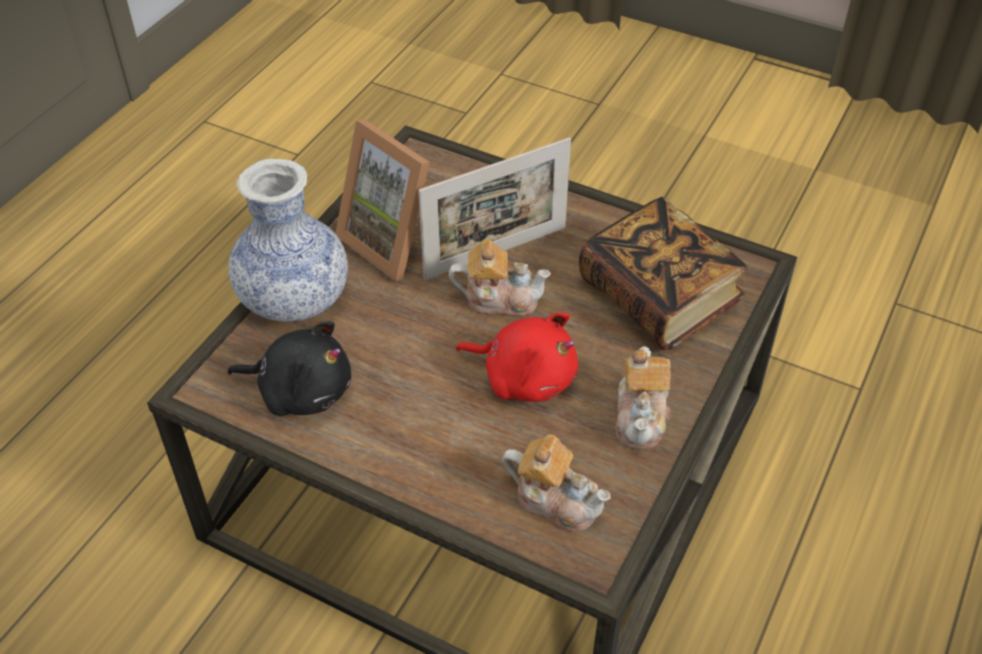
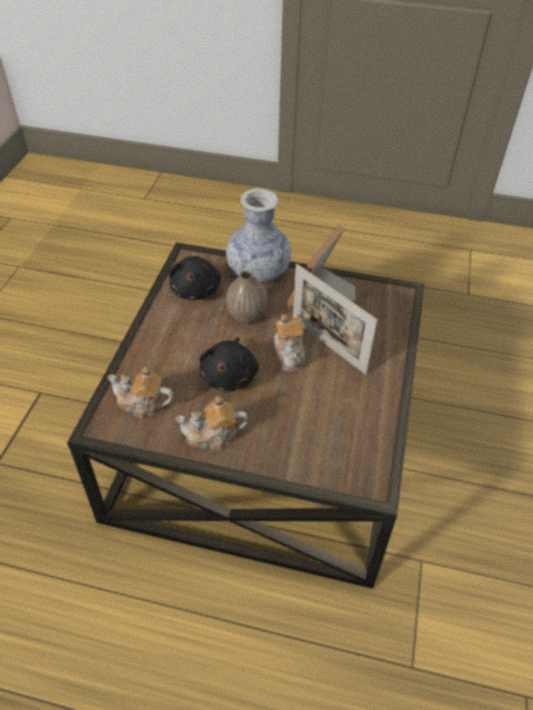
camera: 75 degrees right, 0 degrees up
(396, 333) = (246, 316): none -> vase
(525, 377) = (230, 376): red plush toy -> black plush toy
(556, 500) = (142, 404): teapot -> teapot turned 90 degrees clockwise
(658, 297) = (320, 433): book -> none

